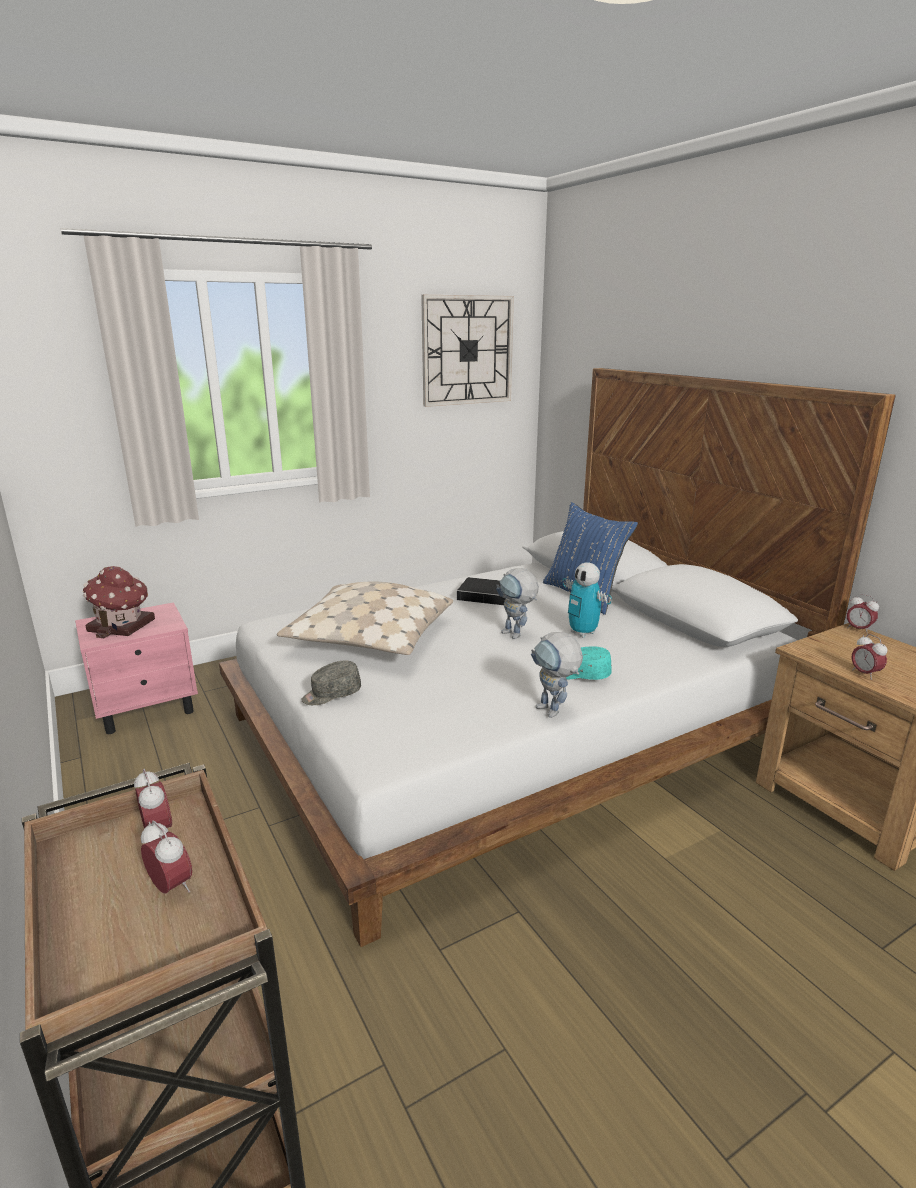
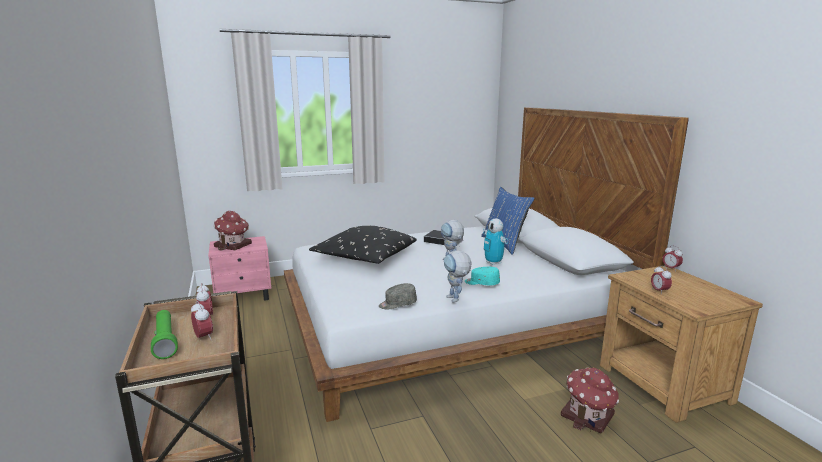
camera: 10 degrees right, 5 degrees down
(92, 906) = (165, 341): none -> green flashlight
(331, 694) = (331, 282): grey cap -> grey cap (397, 304)
(370, 638) = (364, 257): beige pillow -> black pillow
(467, 350) = (450, 97): wall clock -> none
(769, 877) = (588, 416): none -> toy house

